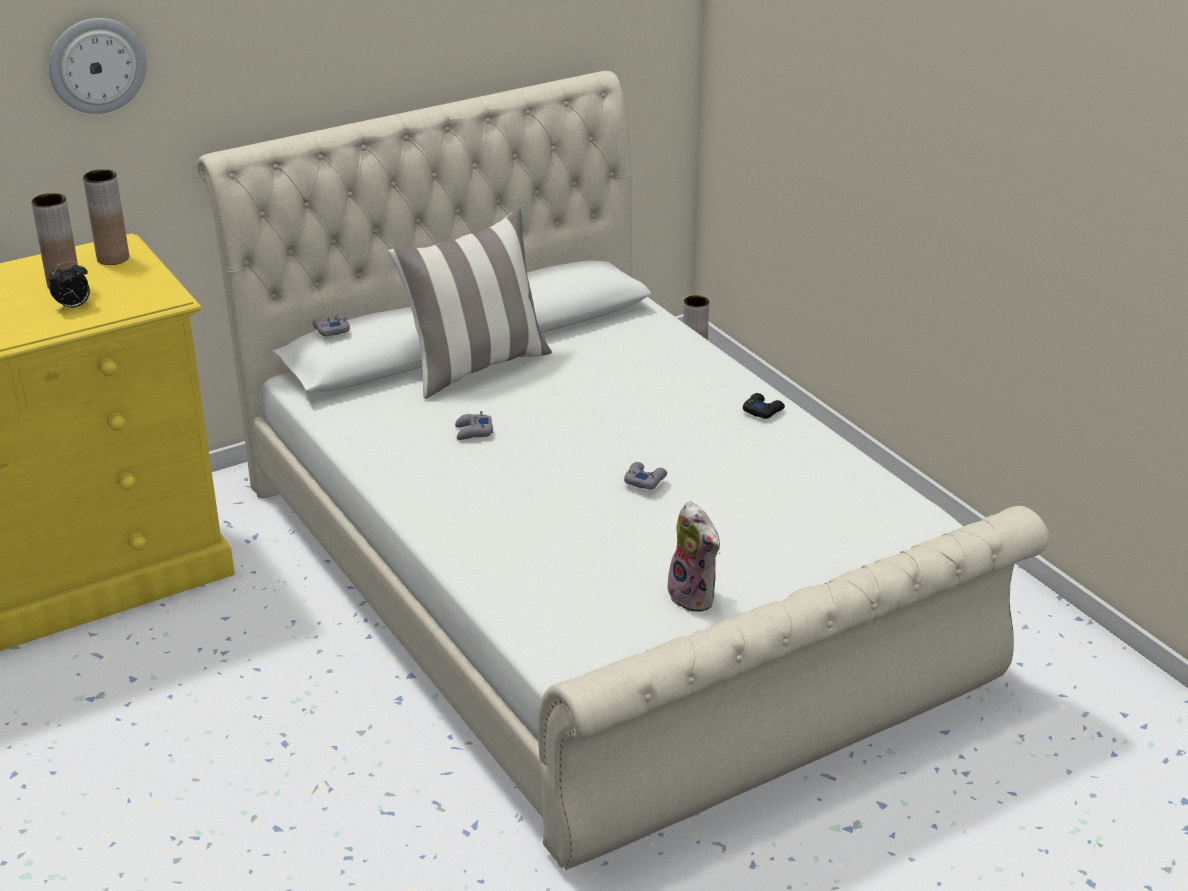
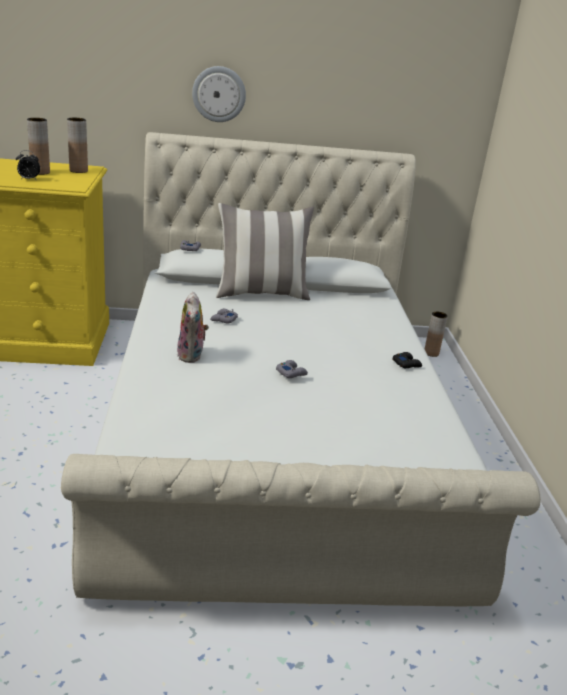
camera: 25 degrees right, 5 degrees down
(97, 65) = (101, 64): wall clock -> wall clock (219, 94)
(695, 597) = (250, 446): plush toy -> plush toy (192, 356)

